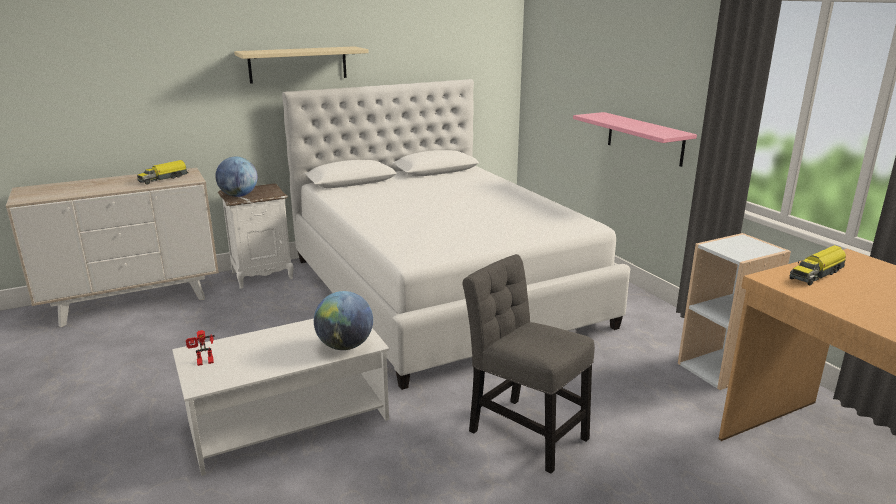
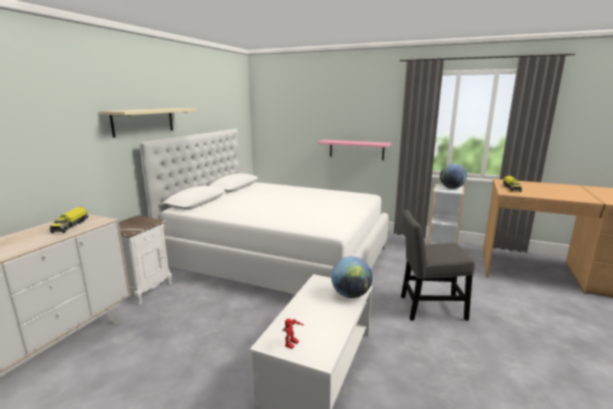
camera: 40 degrees left, 5 degrees down
(239, 195) = (126, 228): globe -> globe (451, 188)

